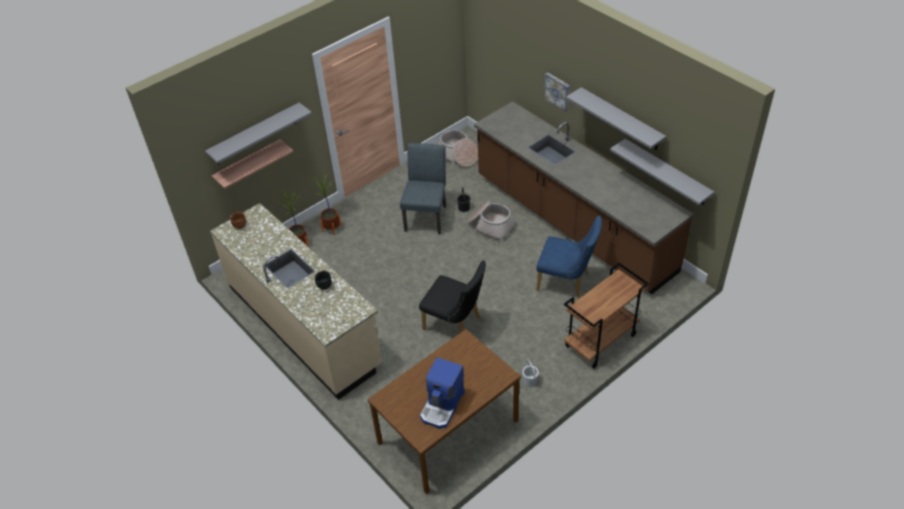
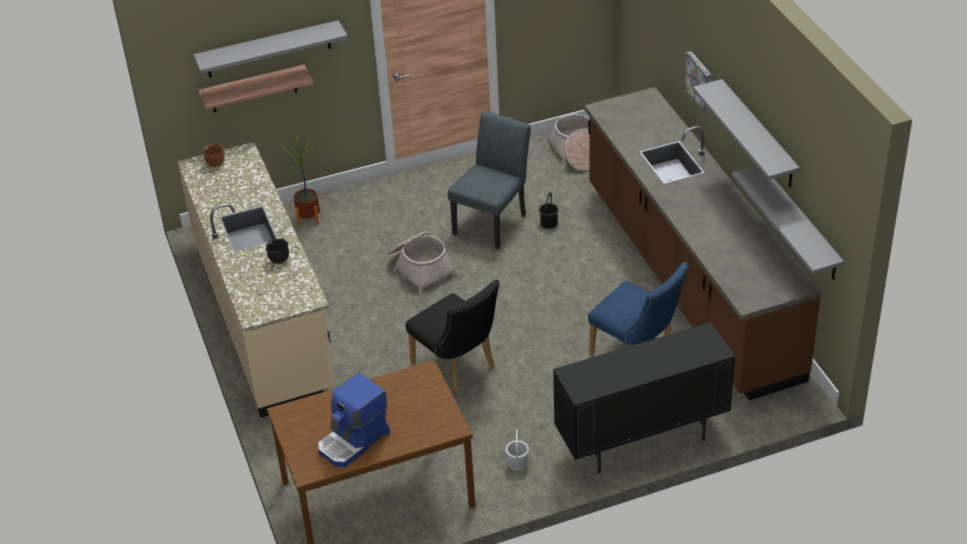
camera: 20 degrees right, 5 degrees down
(332, 228) = (360, 208): potted plant -> none
(490, 226) = (572, 255): basket -> basket (420, 268)
(600, 341) = (641, 441): brown cart -> black cabinet

